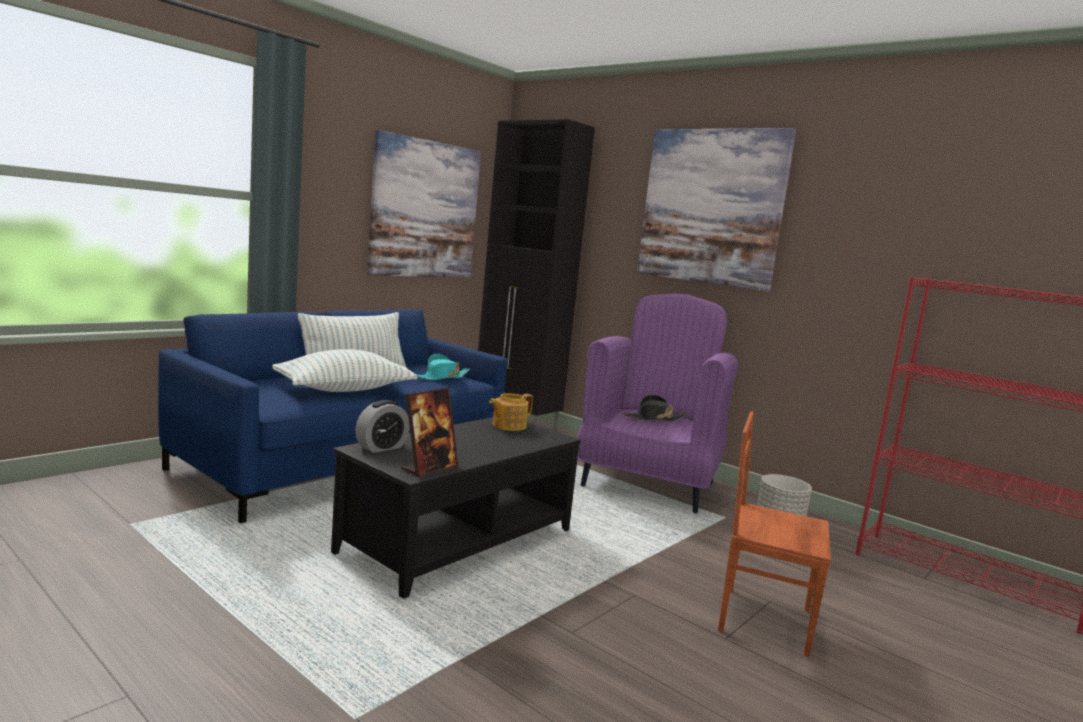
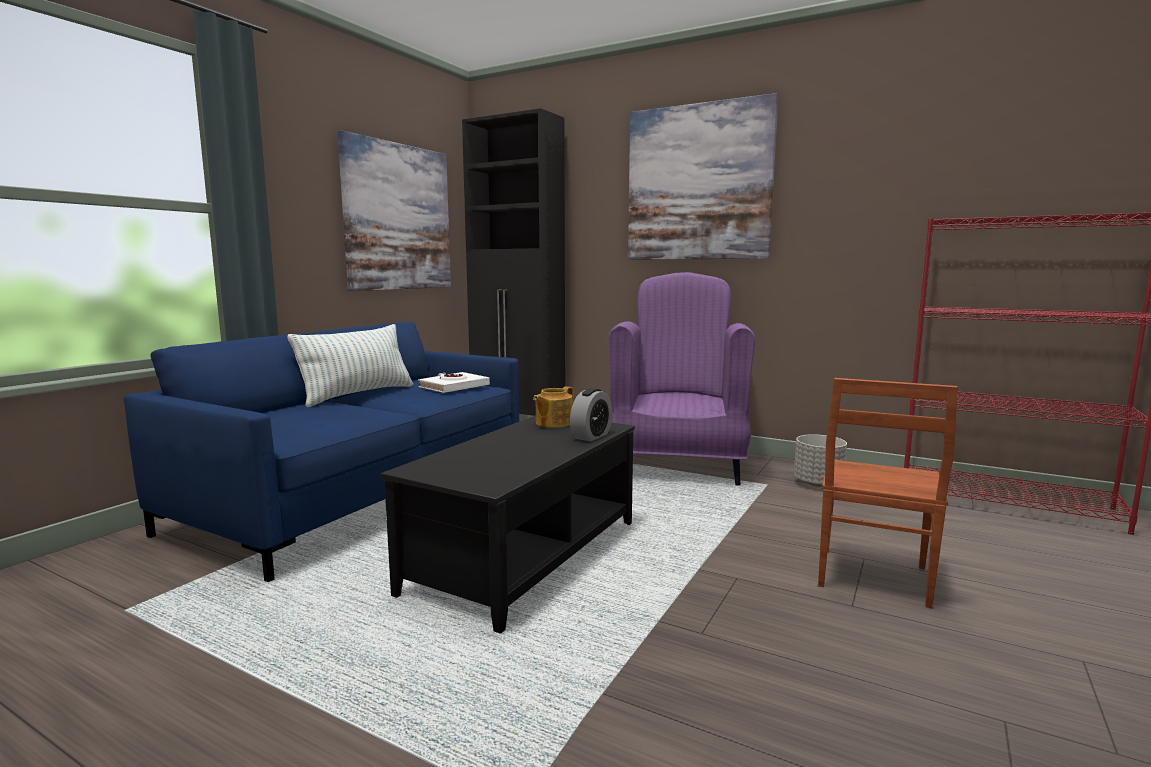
camera: 10 degrees left, 0 degrees up
(344, 390) = (358, 412): pillow -> none
(381, 447) = (436, 464): alarm clock -> alarm clock (591, 436)
(429, 468) = (504, 477): picture frame -> none
(441, 377) = (454, 387): turquoise hat -> white book
(654, 419) = (678, 399): black hat -> none
(763, 619) = (870, 577): brown chair -> brown chair turned 75 degrees counterclockwise

